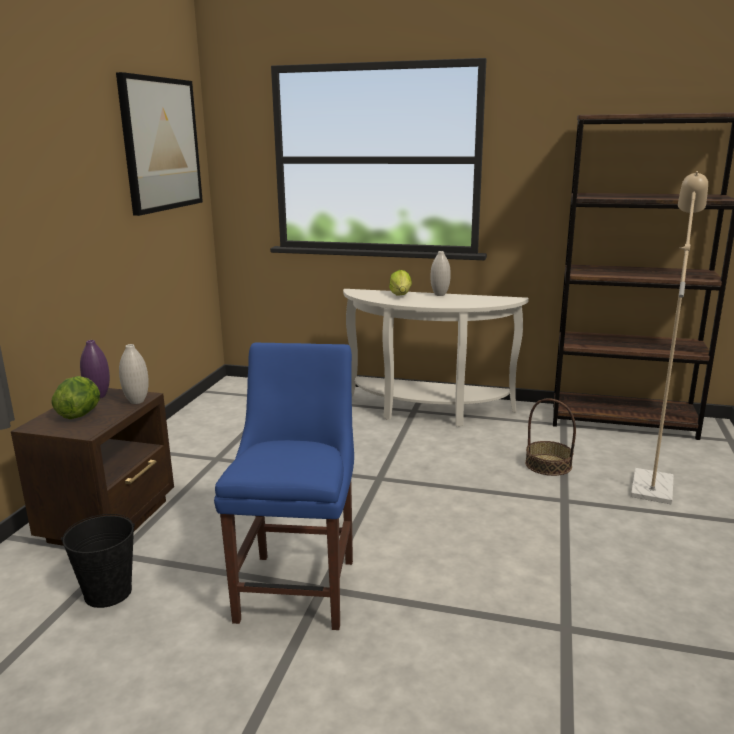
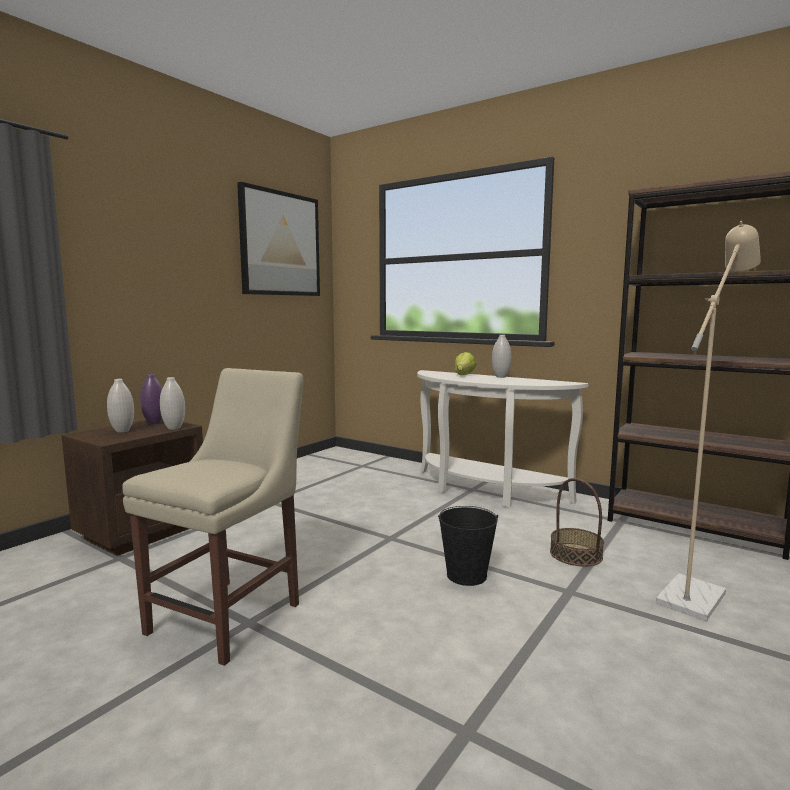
camera: 20 degrees right, 10 degrees down
(80, 414) = (122, 431): lettuce -> white vase
(108, 593) = (80, 585): black bucket -> black bucket (467, 575)
(299, 585) = (231, 615): blue chair -> beige chair

